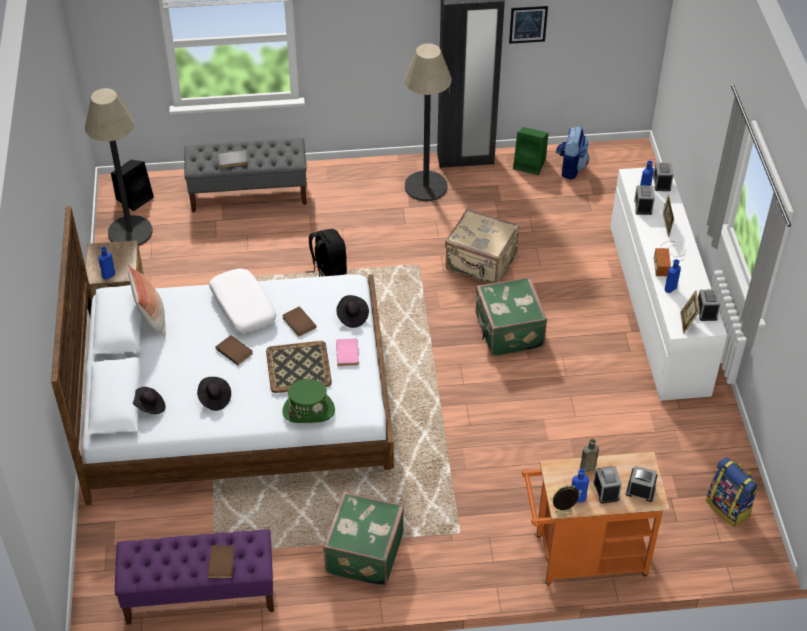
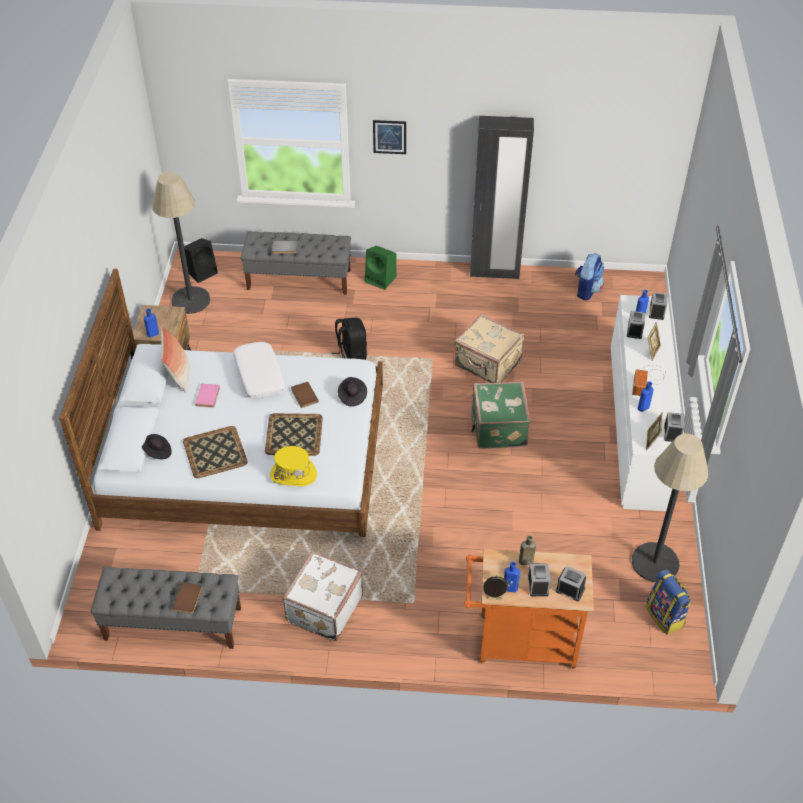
camera: 10 degrees right, 0 degrees up
(199, 595) = (172, 624): purple bench -> grey bench
(214, 399) = (214, 453): black hat -> tray
(235, 350) = (243, 413): brown book -> none
(308, 410) = (293, 474): green hat -> yellow hat
(348, 353) = (341, 428): pink book -> pink book (208, 396)
(363, 553) = (323, 608): green suitcase -> white suitcase
(425, 186) = (454, 291): floor lamp -> floor lamp (655, 562)
(528, 24) = (557, 156): picture -> picture (389, 137)
(530, 164) = (551, 282): green speaker -> green speaker (381, 279)

